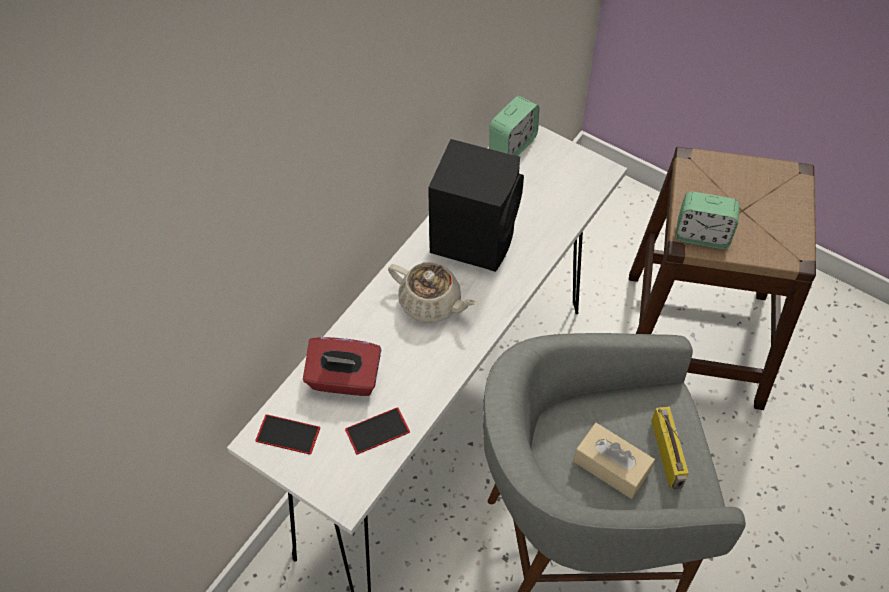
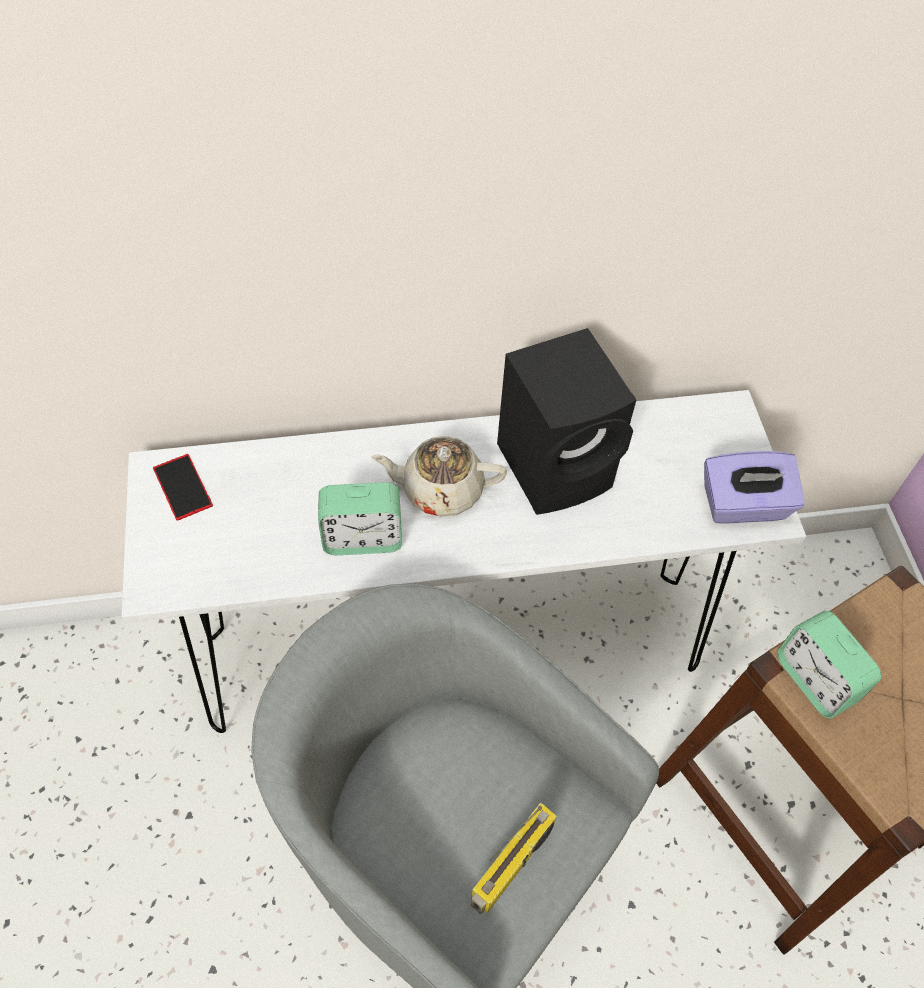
camera: 45 degrees right, 0 degrees up
(344, 379) = (283, 485): red tissue box -> none
(377, 430) = (251, 554): phone -> none
(431, 303) = (440, 489): beige teapot -> beige teapot turned 105 degrees clockwise
(512, 145) = (705, 415): alarm clock -> alarm clock (362, 538)
(584, 177) = (744, 505): none -> purple tissue box
(611, 466) = (440, 815): beige tissue box -> none

